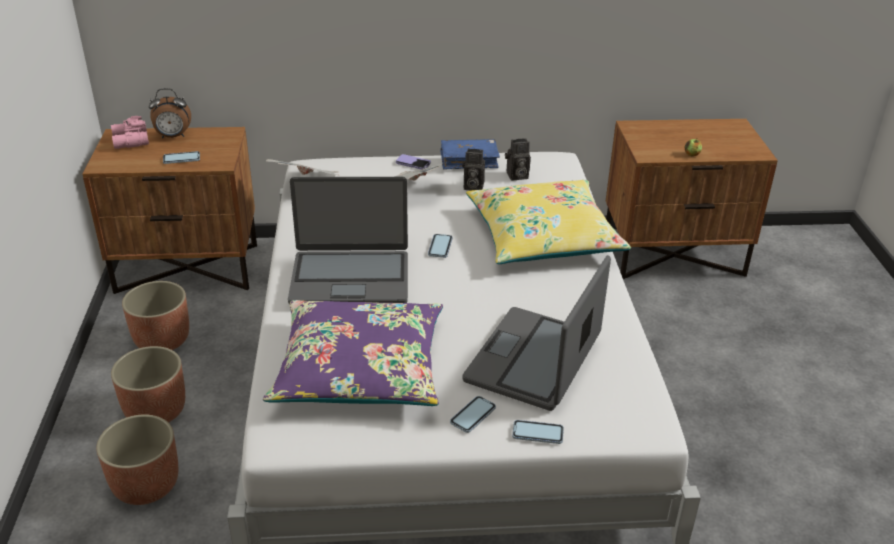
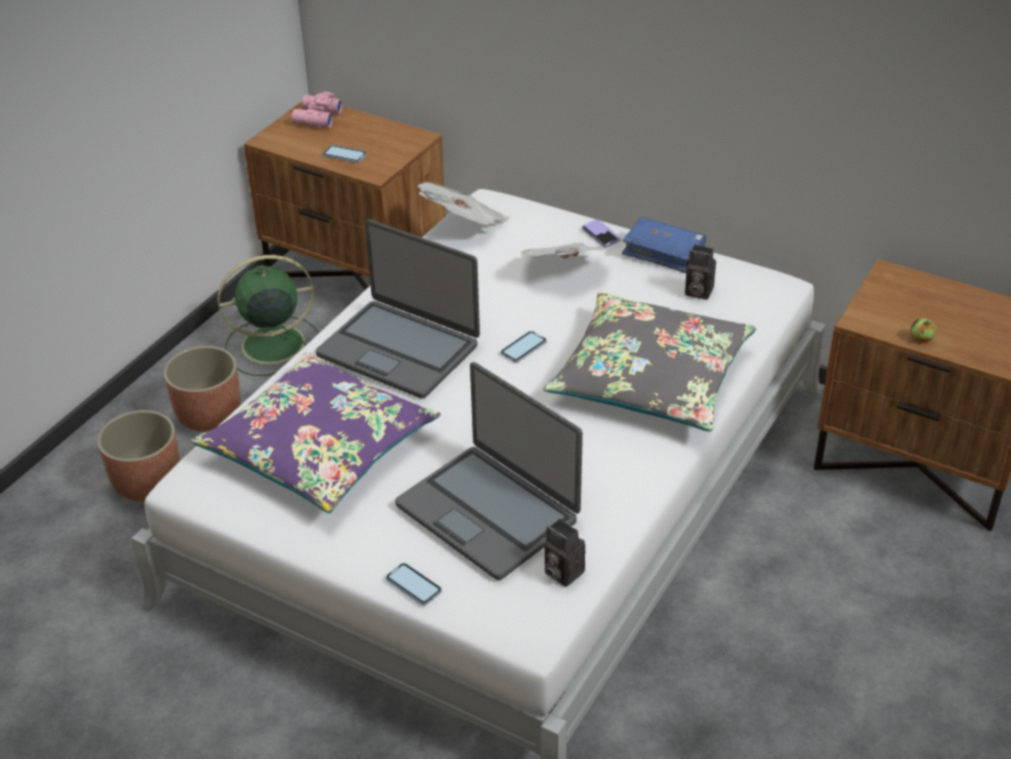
camera: 35 degrees right, 5 degrees up
(162, 340) = (270, 345): planter -> green fan
(173, 137) = (360, 125): alarm clock -> none
(472, 186) = (632, 287): camera -> camera (561, 572)
(473, 415) = (373, 540): phone -> none
(534, 360) = (488, 512): laptop -> laptop turned 105 degrees counterclockwise
(543, 237) = (650, 378): yellow pillow -> grey pillow

